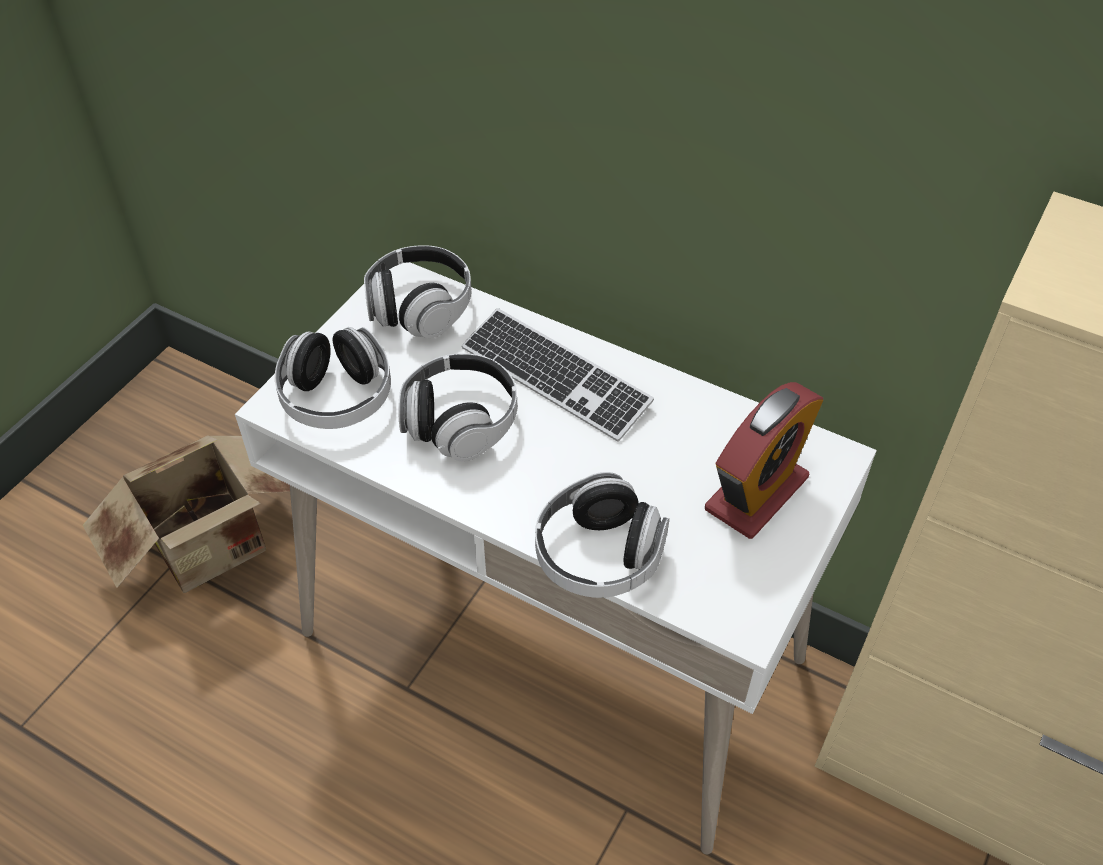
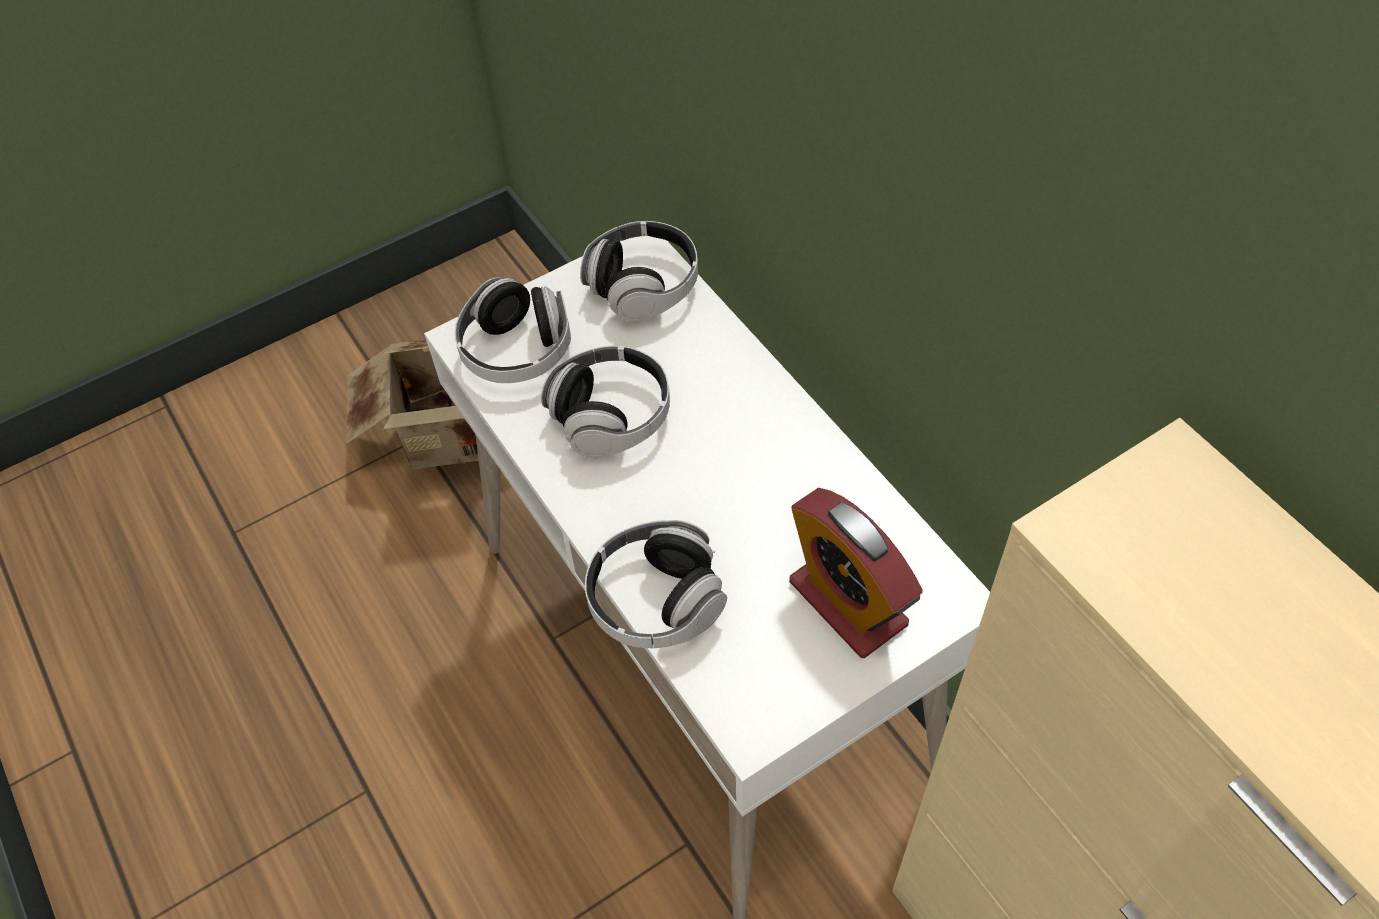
camera: 30 degrees right, 5 degrees up
(555, 377) = (726, 404): keyboard -> none
(756, 493) = (847, 603): alarm clock -> alarm clock turned 75 degrees clockwise

